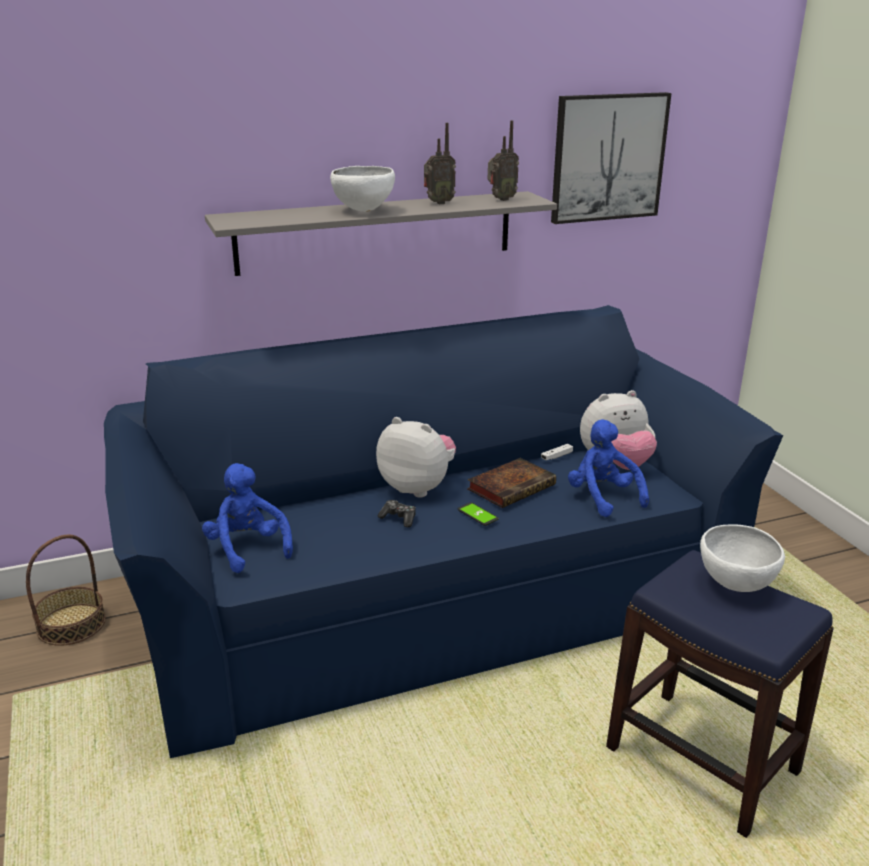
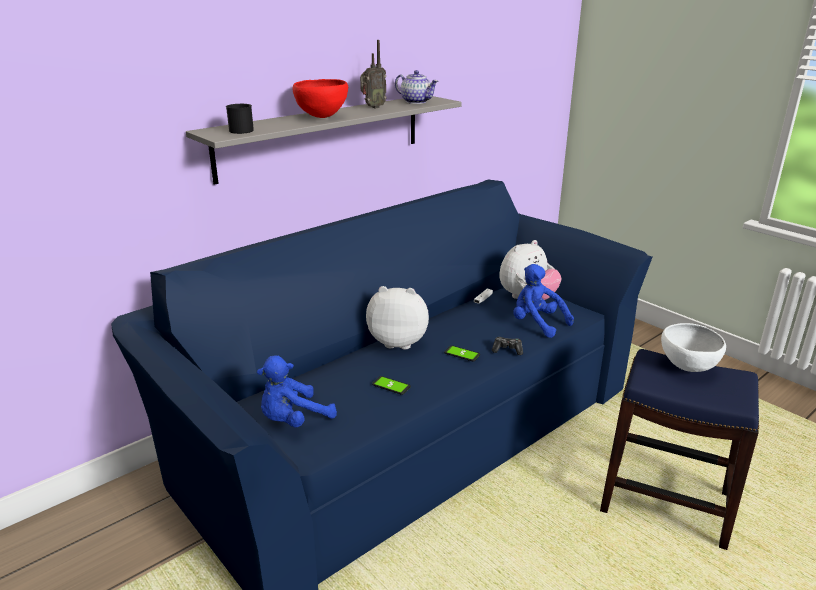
camera: 20 degrees left, 0 degrees up
(71, 624) = (103, 528): basket -> none
(247, 548) = (293, 420): blue plush toy -> blue plush toy turned 75 degrees counterclockwise
(256, 218) = (239, 130): none -> black mug
(364, 210) = (322, 117): white bowl -> red bowl
(372, 534) = (391, 386): none -> phone
(398, 518) = (403, 369): game controller -> game controller (507, 350)
(500, 199) = (416, 102): radio -> teapot
(512, 486) = (470, 327): book -> none
(608, 157) = (476, 65): picture -> none

